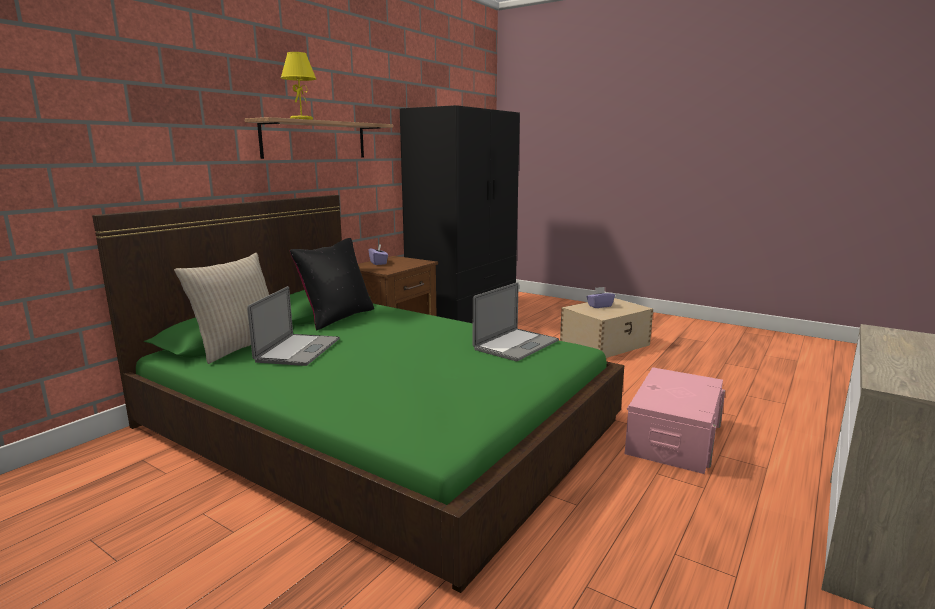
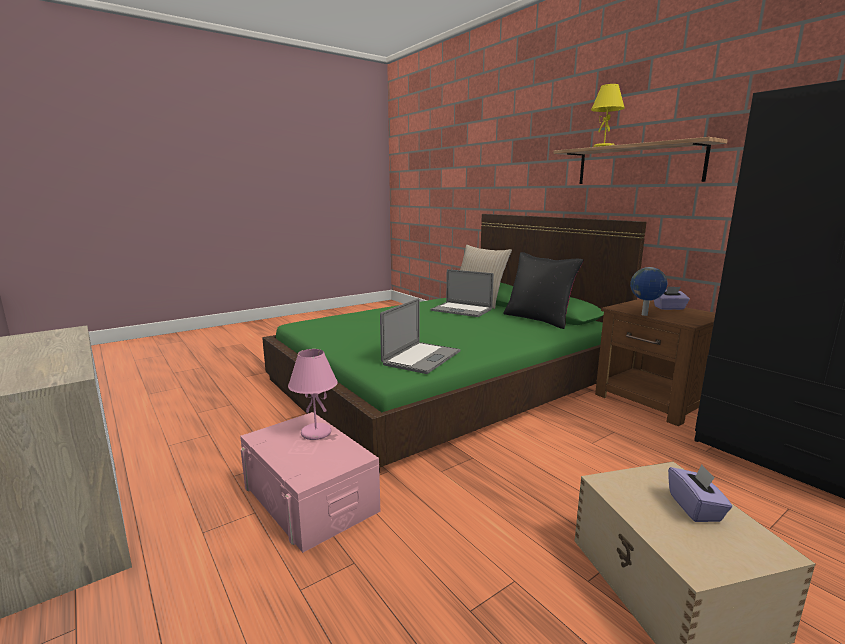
camera: 110 degrees right, 0 degrees up
(409, 267) = (644, 315): none -> globe
(516, 345) = (422, 358): laptop -> laptop turned 120 degrees counterclockwise
(658, 393) = (315, 433): none -> pink table lamp

